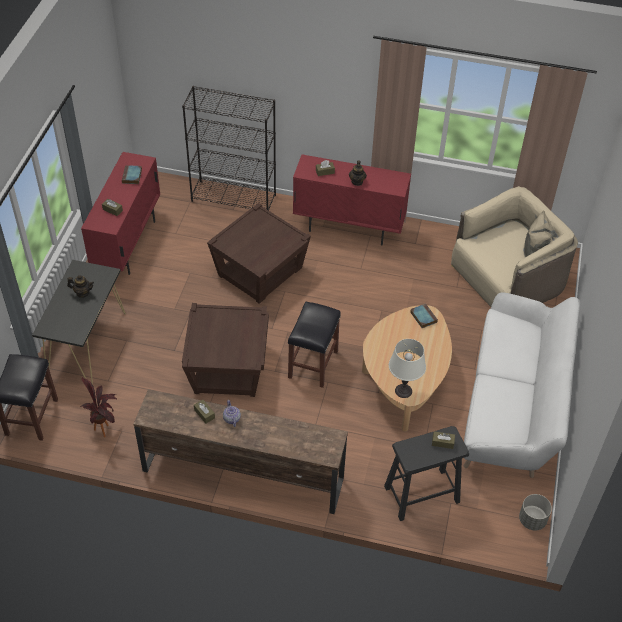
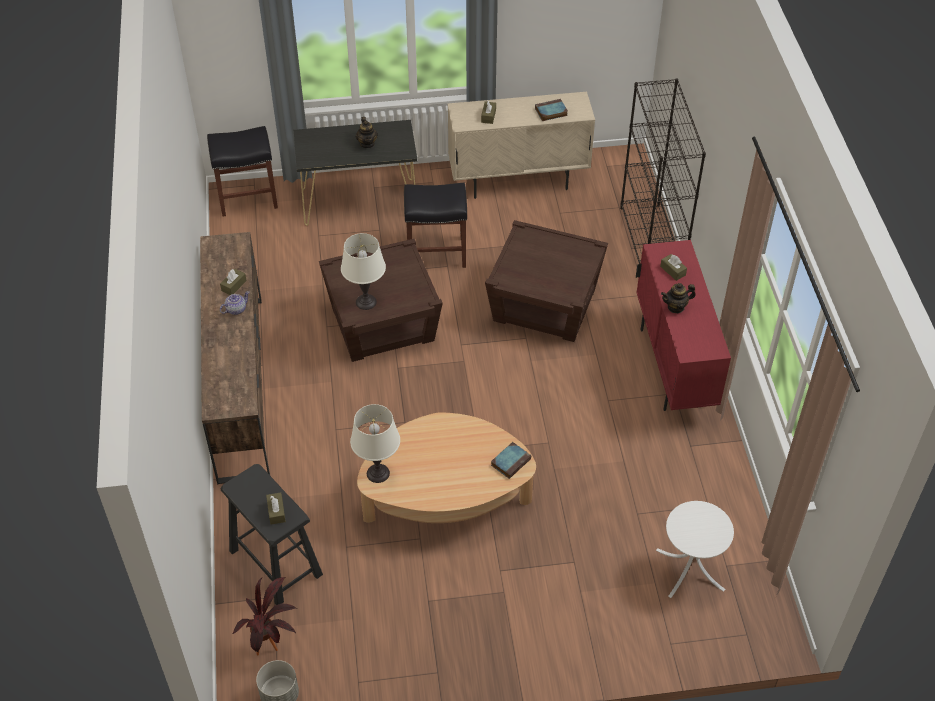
camera: 70 degrees right, 0 degrees up
(104, 427) = (257, 255): potted plant -> potted plant (272, 647)
(128, 244) = (518, 181): red cabinet -> beige cabinet
(240, 350) = (366, 302): none -> white table lamp
(313, 364) = (426, 399): black stool -> black stool (437, 252)
(507, 278) = (690, 569): beige armchair -> white side table
(513, 407) = (455, 631): white sofa -> none

